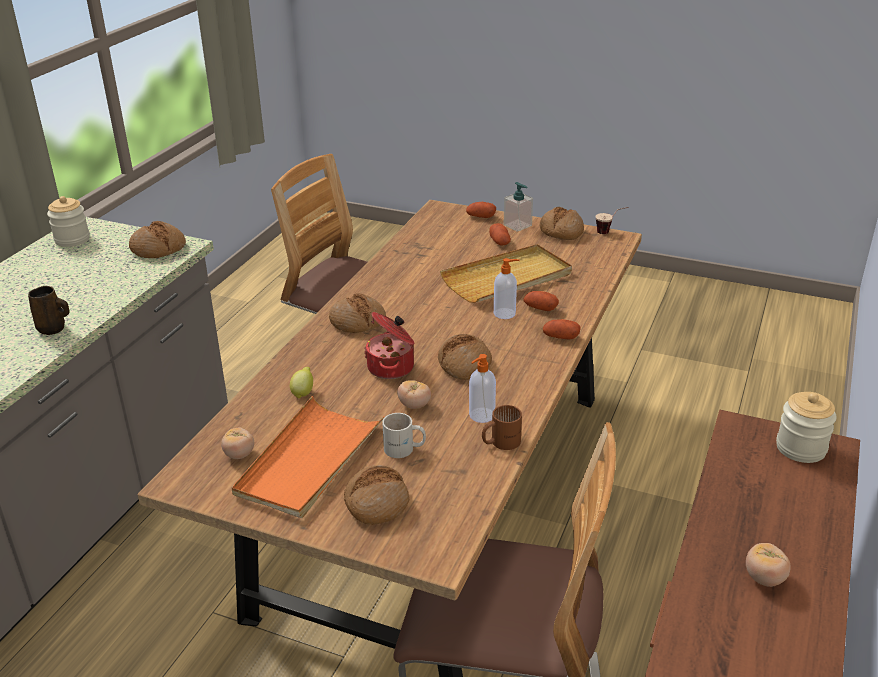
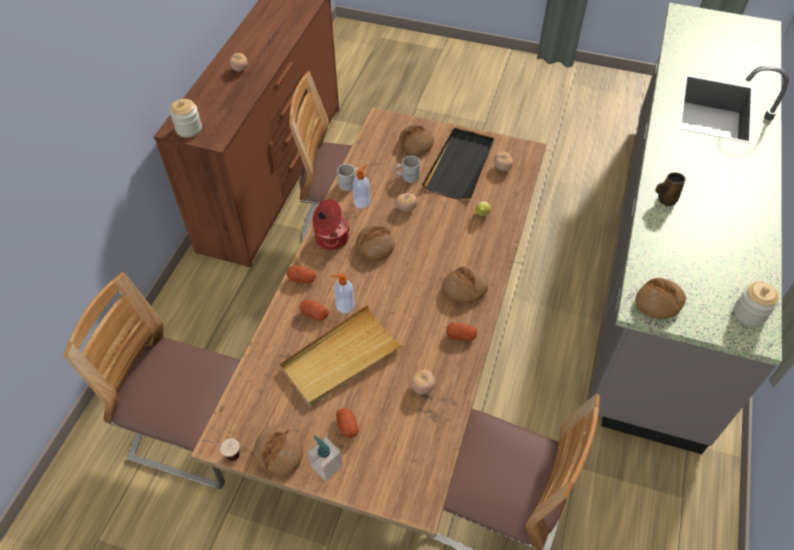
camera: 175 degrees right, 20 degrees up
(309, 461) = (460, 166): orange tray -> black tray
(392, 367) = (426, 241): cooking pot -> cooking pot (331, 238)
(424, 259) = (422, 387): none -> tomato
(480, 217) = (368, 485): potato -> potato (461, 336)
(500, 441) = (350, 184): brown mug -> white mug
(683, 437) = (198, 433): none -> chair

